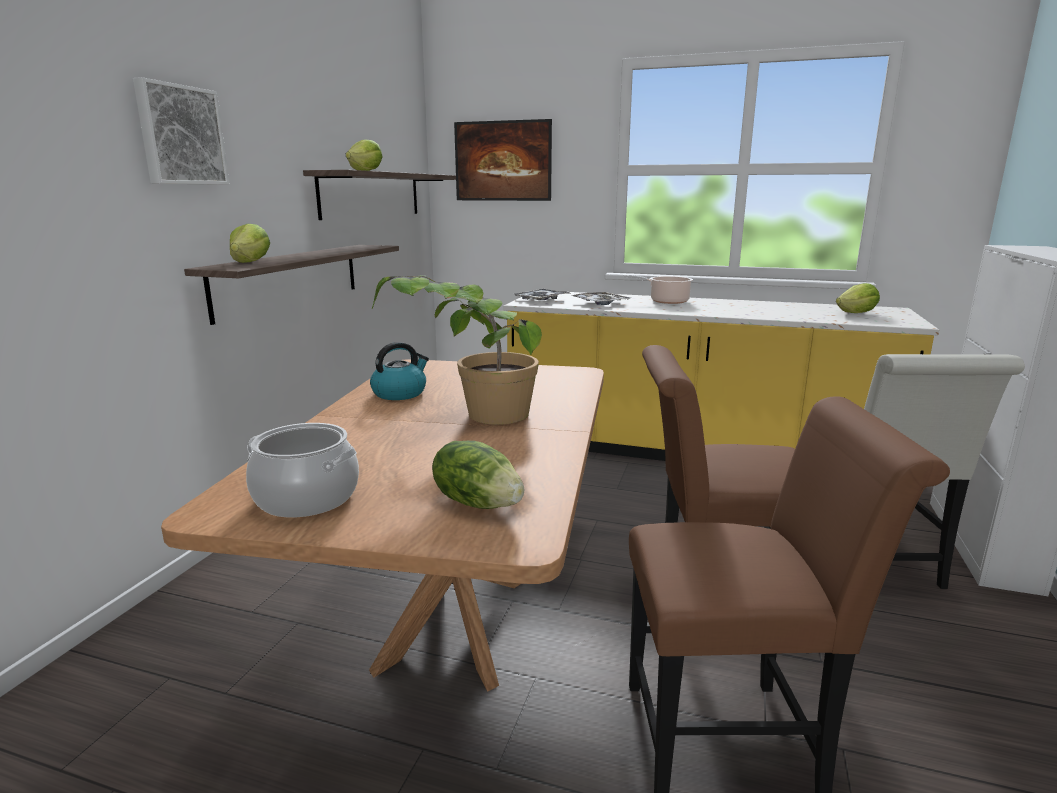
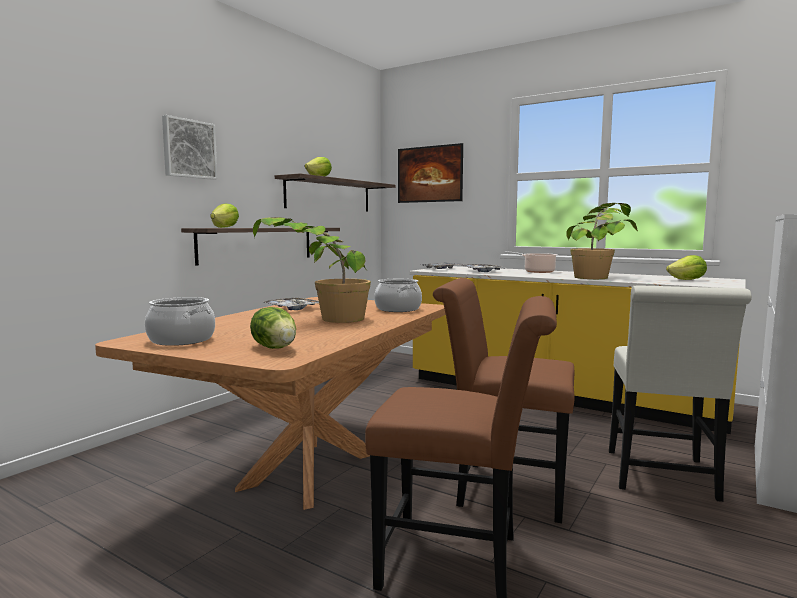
camera: 15 degrees right, 10 degrees down
(400, 393) = (293, 308): kettle -> tray
(547, 383) = (397, 309): none -> cooking pot
(754, 310) = (600, 276): none -> potted plant

